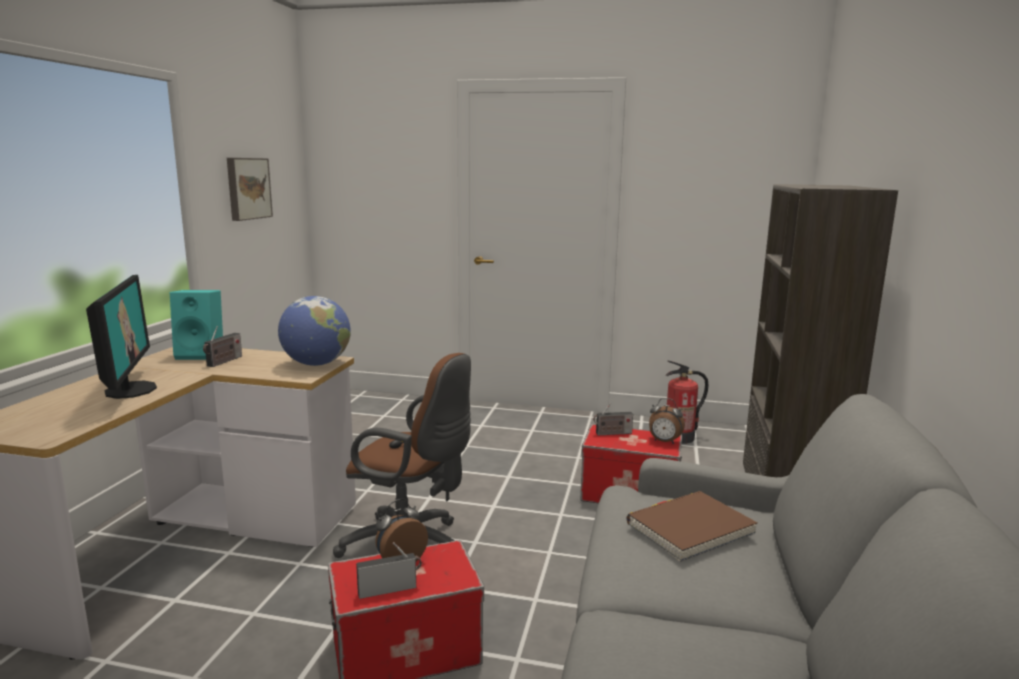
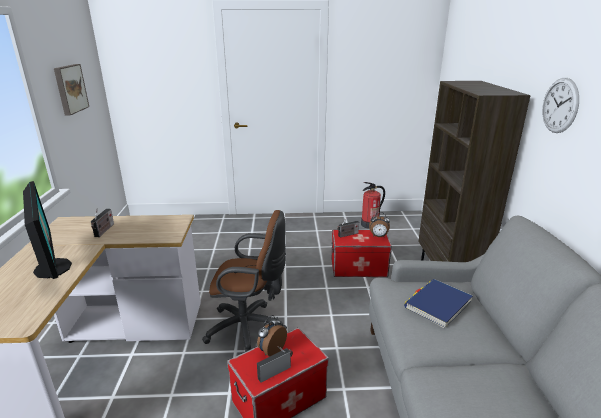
camera: 15 degrees left, 10 degrees up
(202, 354) = (83, 226): turquoise speaker -> none
(316, 364) = (172, 224): globe -> none
(690, 529) = (438, 305): brown book -> blue book
(936, 199) = (560, 105): none -> wall clock

